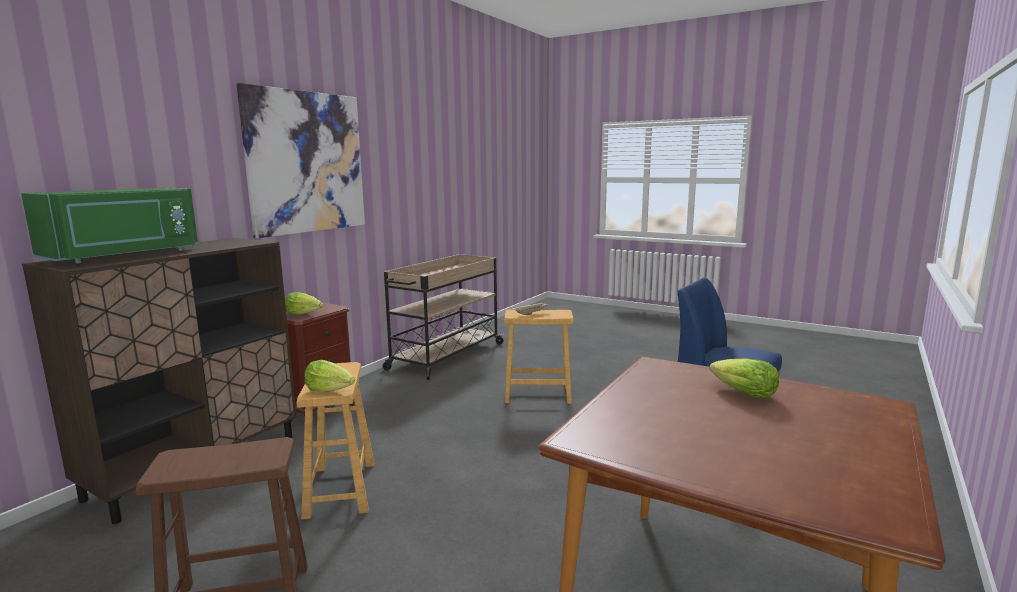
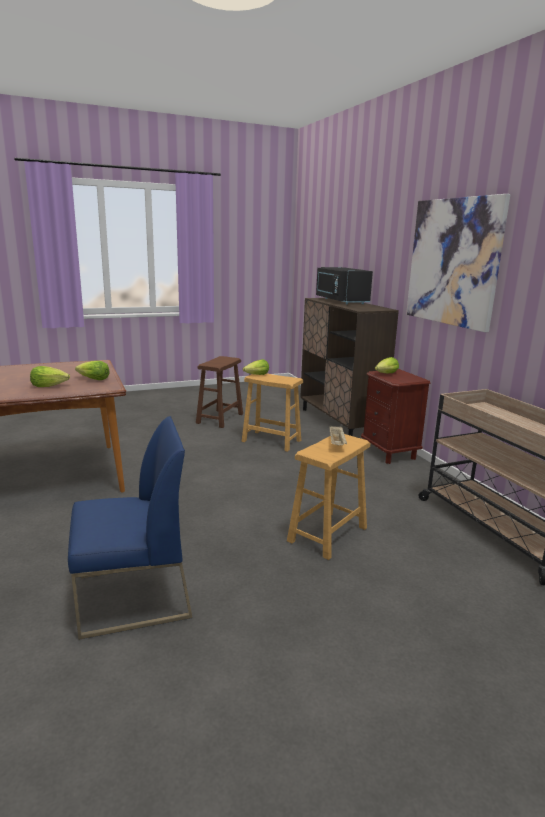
camera: 125 degrees right, 5 degrees up
(125, 255) = (340, 301): green microwave -> black microwave
(658, 386) = (93, 379): none -> lettuce

